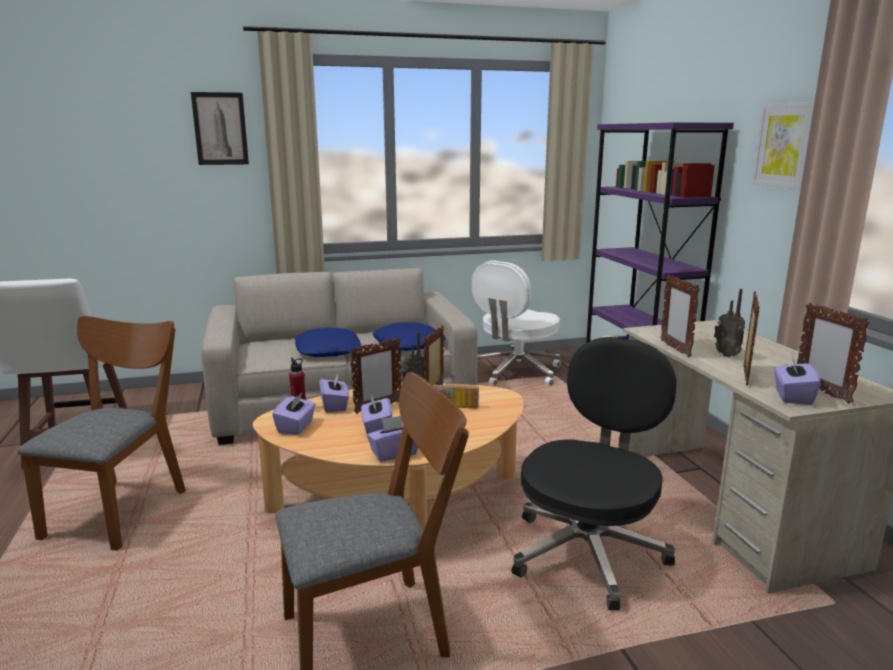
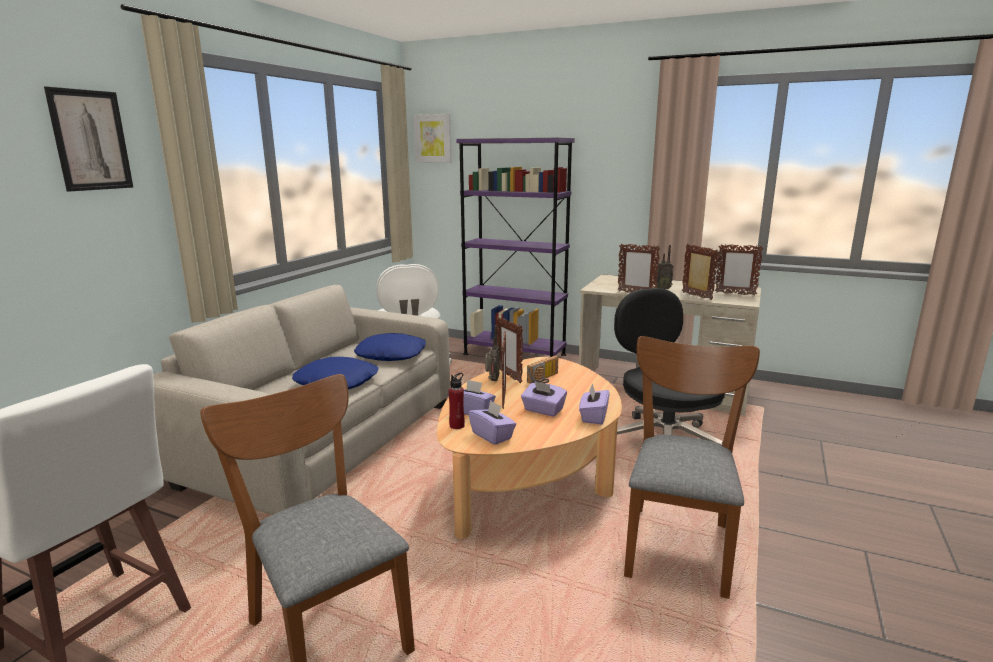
camera: 50 degrees left, 0 degrees up
(786, 145) = (622, 153): picture -> picture (433, 138)
(792, 396) = (735, 299): purple tissue box -> none

